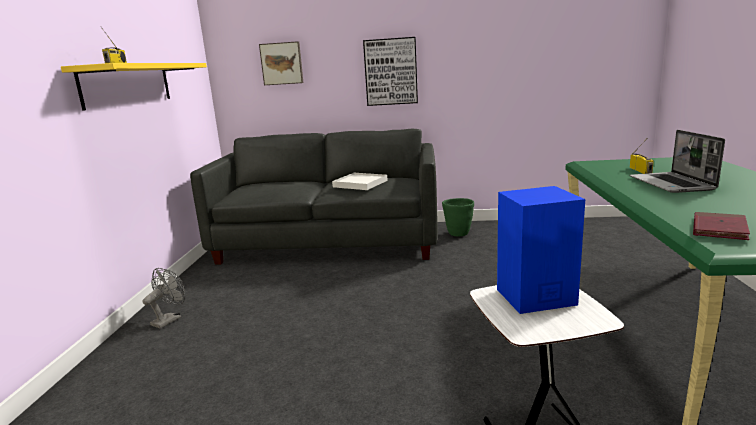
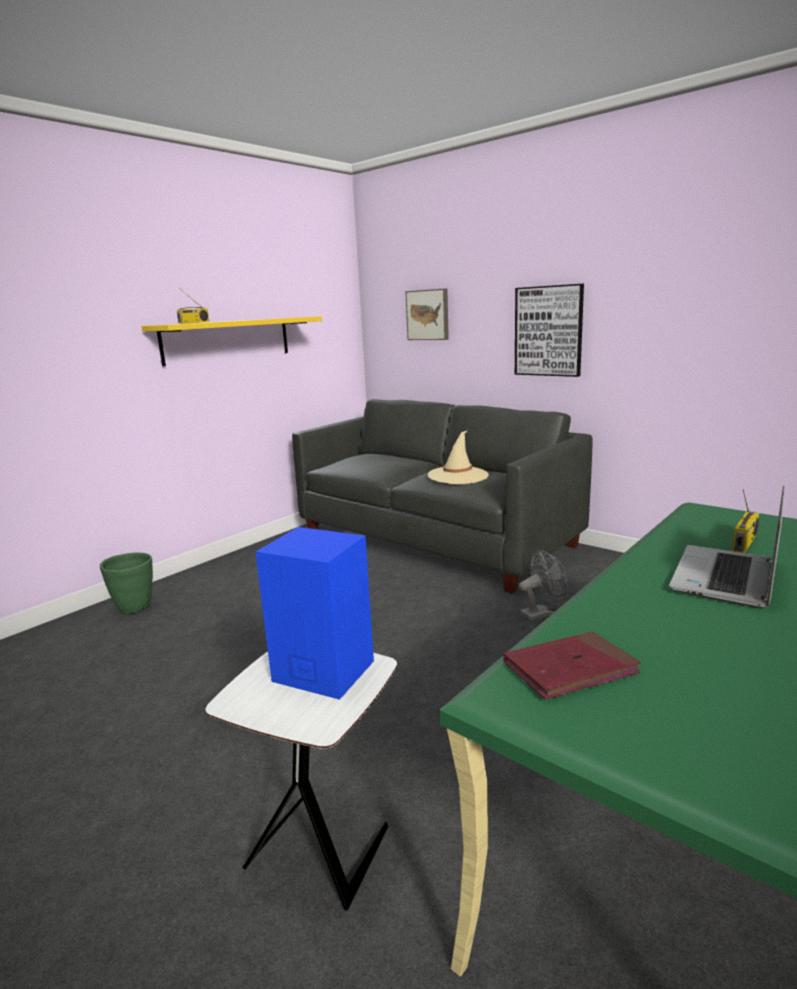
camera: 35 degrees right, 0 degrees up
(170, 319) = (213, 578): grey fan -> grey fan (542, 613)
(360, 184) = (458, 476): white tray -> beige hat
(458, 233) = (598, 570): green planter -> green planter (135, 607)

